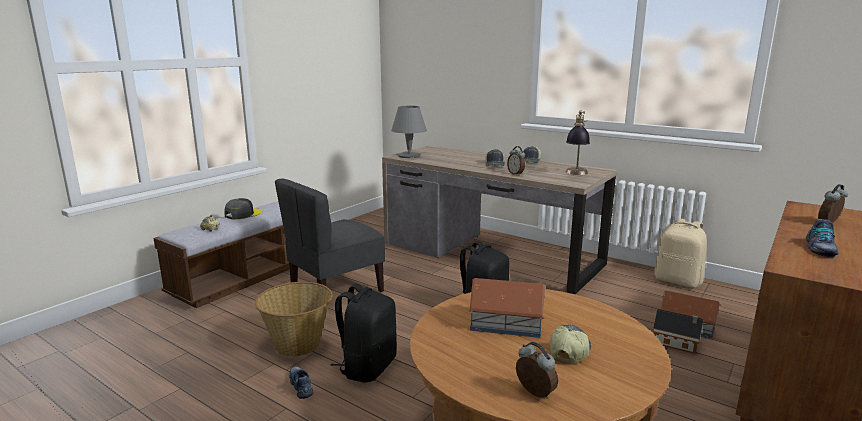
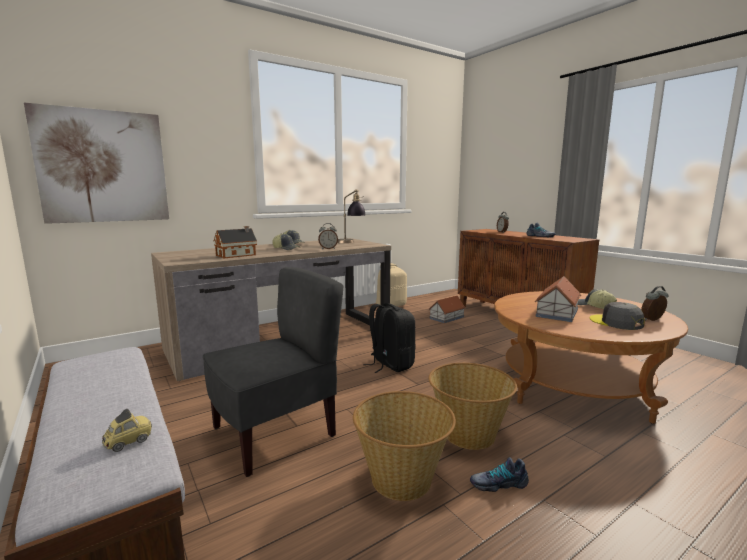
camera: 70 degrees left, 5 degrees down
(243, 214) = (86, 405): grey cap -> grey cap (616, 323)
(336, 291) = (275, 433): grey chair -> grey chair turned 105 degrees counterclockwise
(367, 367) = (468, 434): black backpack -> basket
(409, 156) = (186, 259): grey table lamp -> none
(422, 74) = (103, 166): none -> picture
(677, 343) = (466, 324): toy house -> toy house (237, 255)

